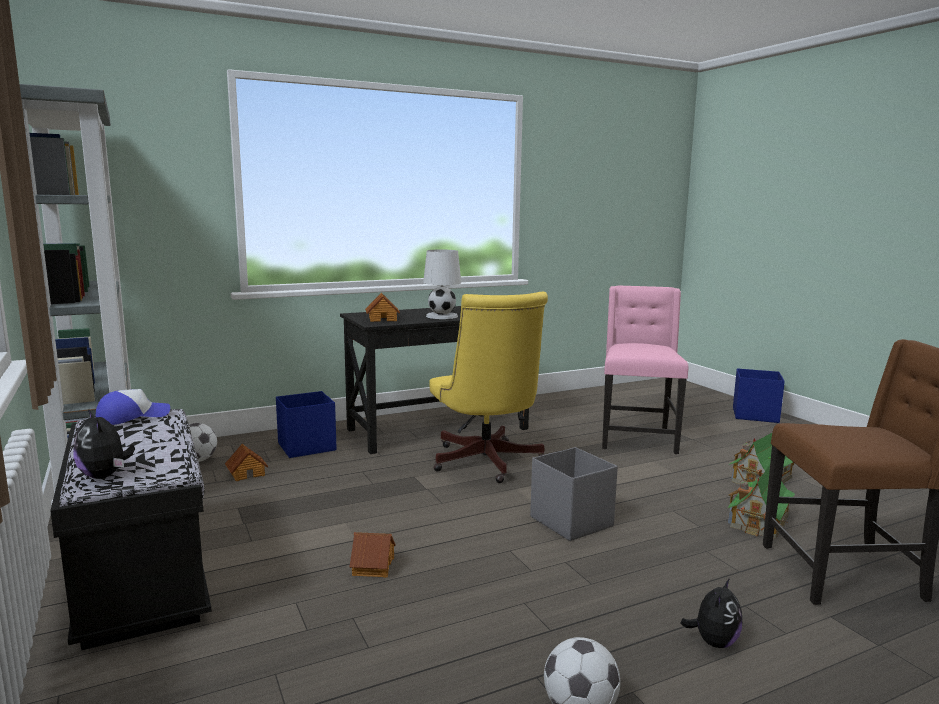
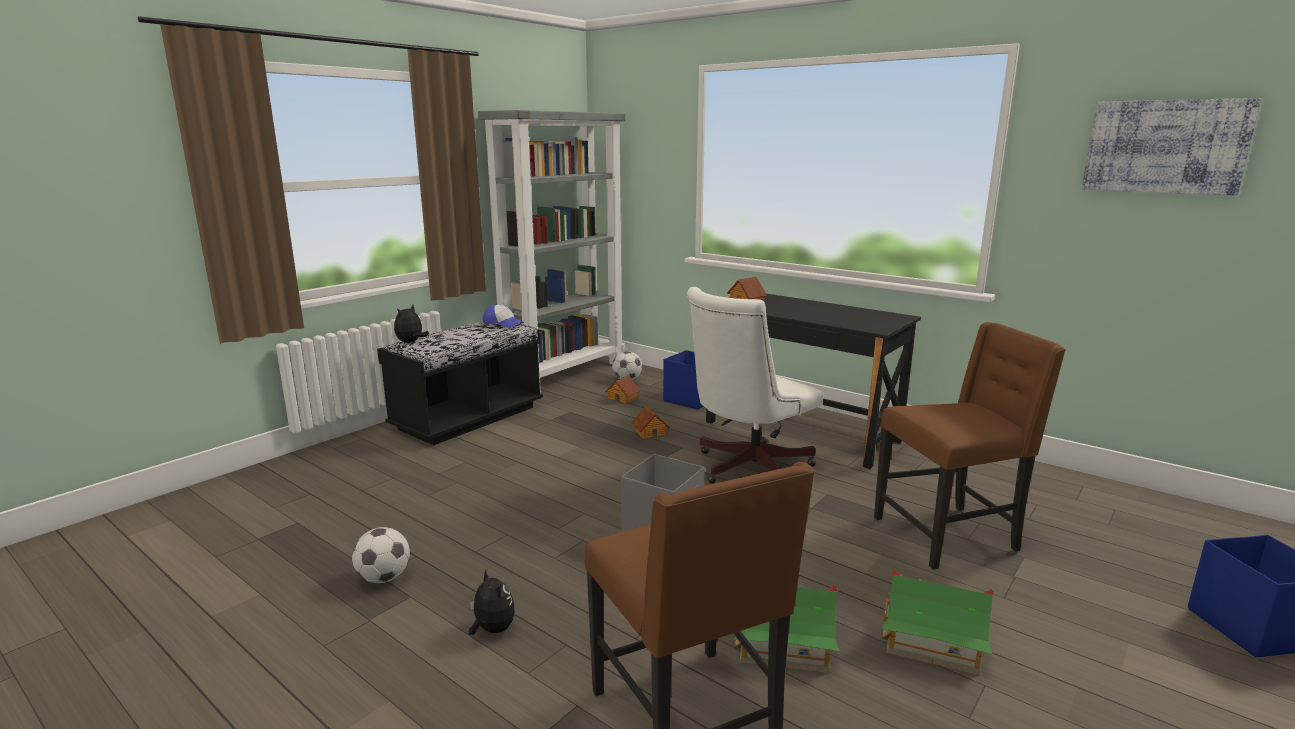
camera: 65 degrees right, 5 degrees up
(372, 566) = (523, 471): toy house -> toy house (650, 432)
(442, 316) = (799, 312): white table lamp -> none
(486, 464) = (746, 469): yellow office chair -> white office chair
(600, 171) = (1165, 146): none -> picture
(637, 438) = (948, 535): pink chair -> brown chair
(713, 642) = (492, 629): plush toy -> plush toy turned 135 degrees counterclockwise

